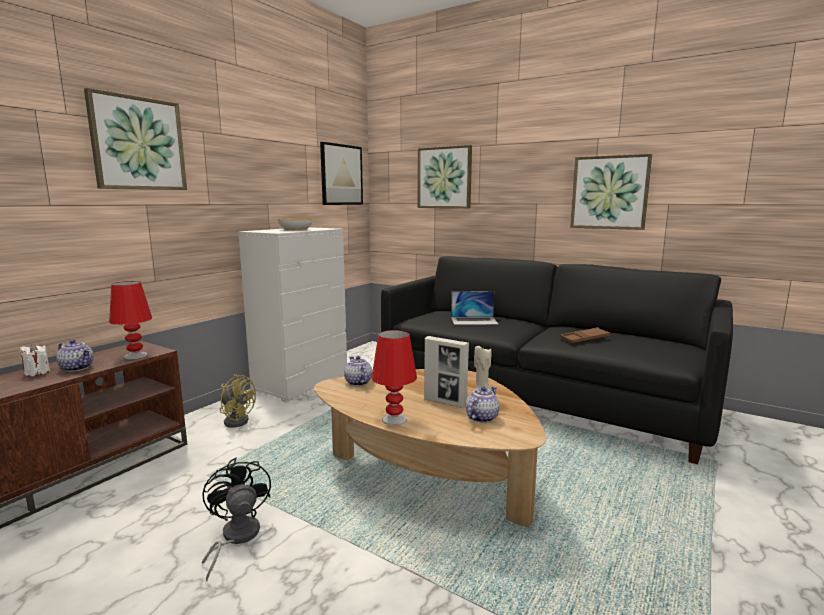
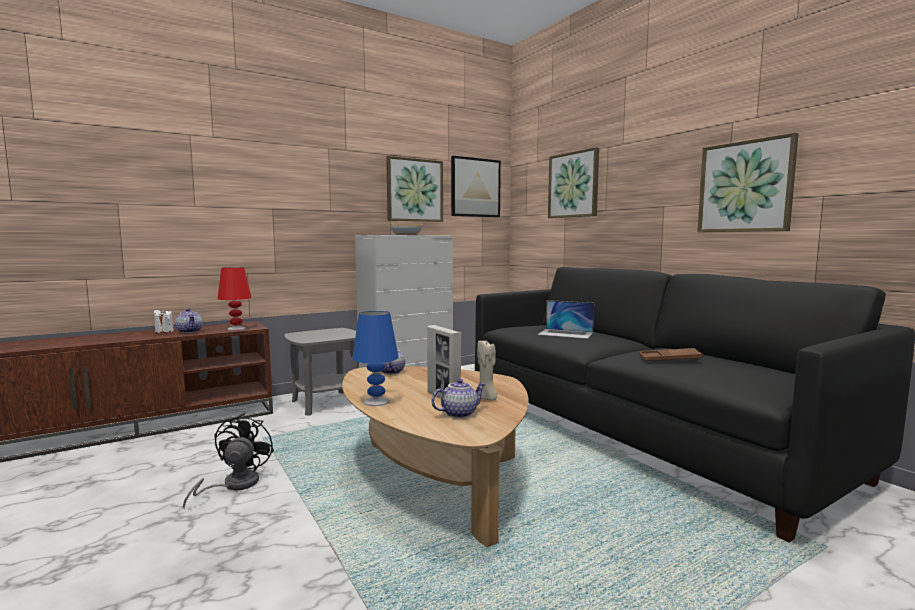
camera: 25 degrees right, 5 degrees down
(138, 144) = (268, 159): picture -> picture (414, 190)
(237, 420) = (326, 403): yellow fan -> grey side table
(394, 420) = (376, 402): red table lamp -> blue table lamp

